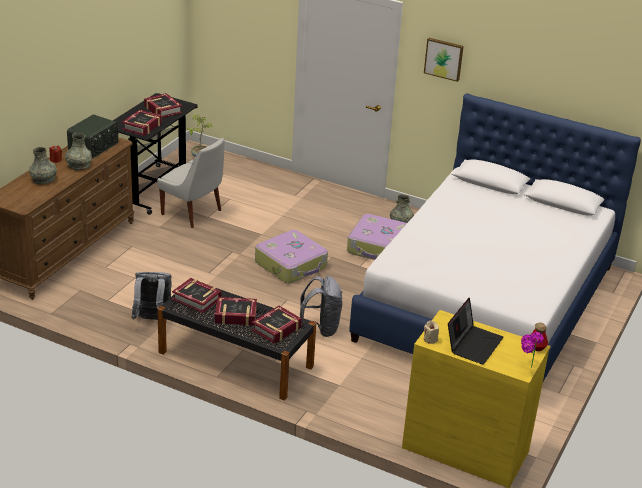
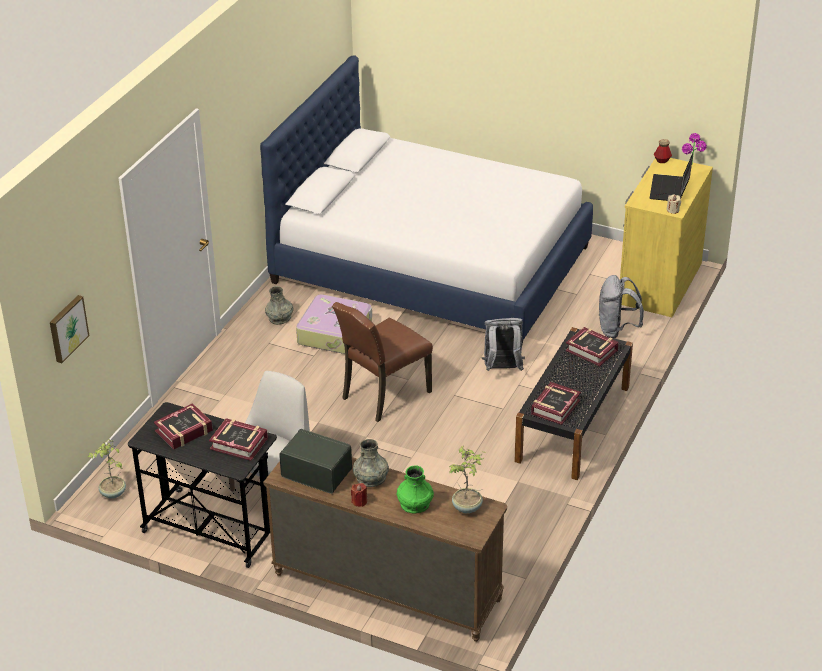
camera: 90 degrees left, 5 degrees up
(28, 199) = (468, 507): none -> potted plant
(44, 179) = (415, 503): grey vase -> green vase
(153, 320) = (518, 491): grey backpack -> grey backpack (617, 330)
(235, 315) = (577, 378): book -> none
(291, 265) = (383, 395): suitcase -> brown chair
(444, 58) = (234, 131): picture -> picture (67, 328)
(473, 344) = (670, 189): laptop -> laptop turned 105 degrees counterclockwise

